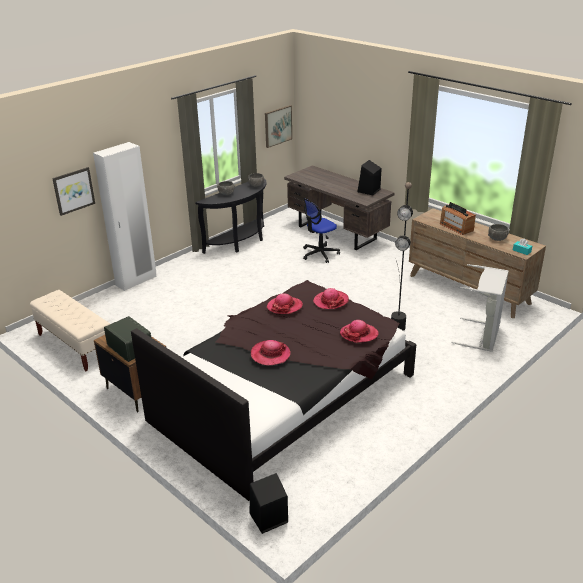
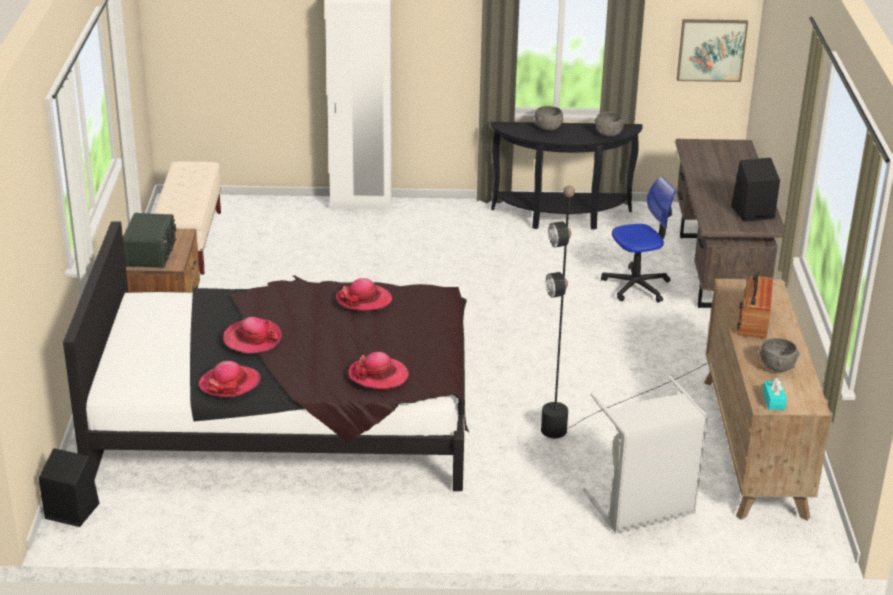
camera: 45 degrees right, 0 degrees up
(73, 190) = (288, 37): picture -> none
(319, 254) = (636, 286): office chair -> office chair turned 150 degrees clockwise
(331, 301) = (426, 324): hat -> hat (230, 383)

